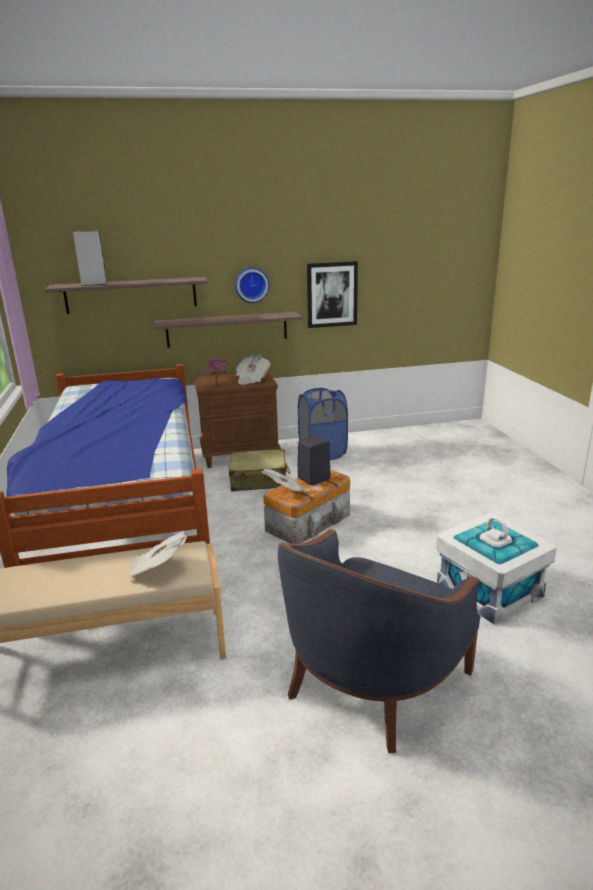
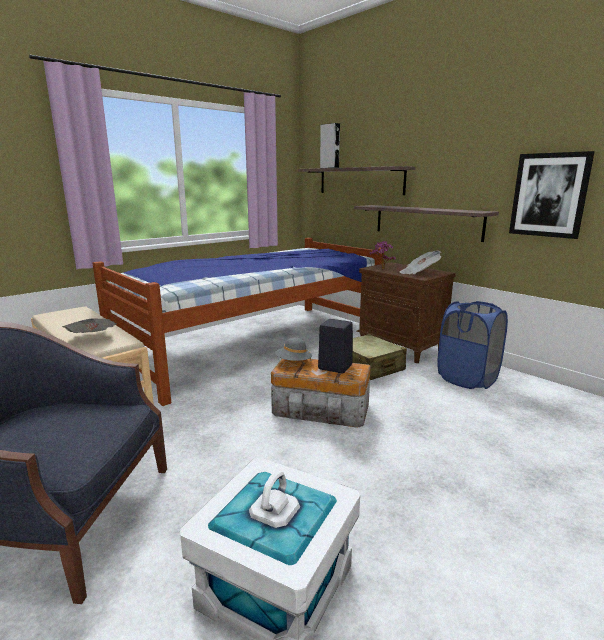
camera: 60 degrees right, 5 degrees down
(251, 284) = (456, 177): wall clock -> none
(286, 492) = (293, 362): newspaper -> grey hat

